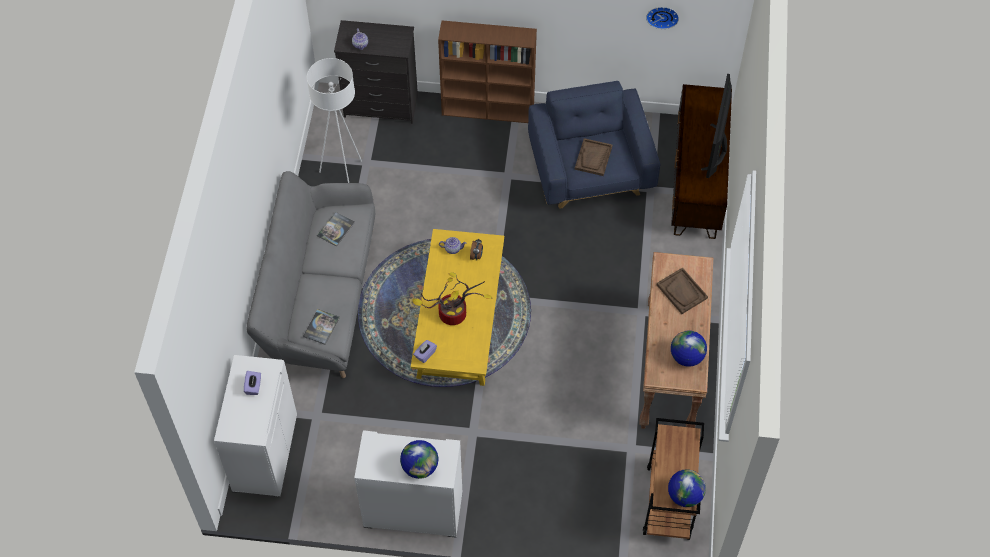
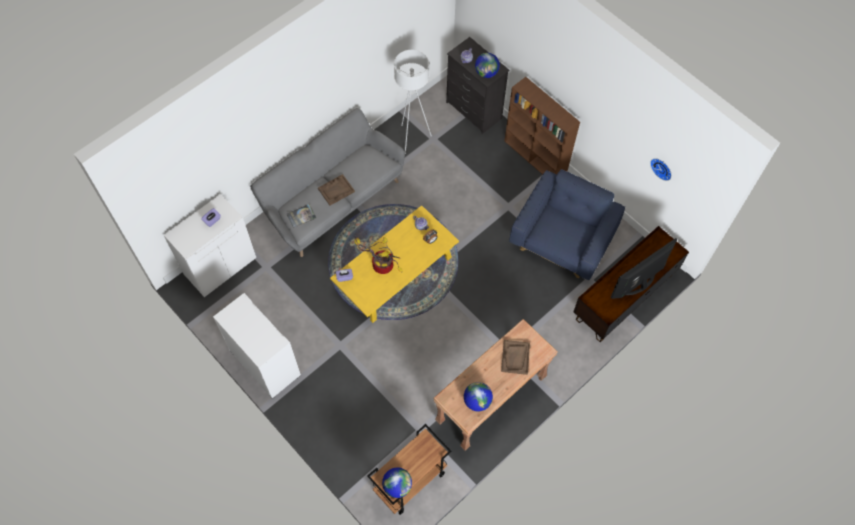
camera: 40 degrees right, 5 degrees up
(336, 229) = (364, 164): book -> none
(420, 467) = (253, 340): globe -> globe (486, 73)
(593, 158) = (558, 232): brown tray -> brown tray (336, 190)

